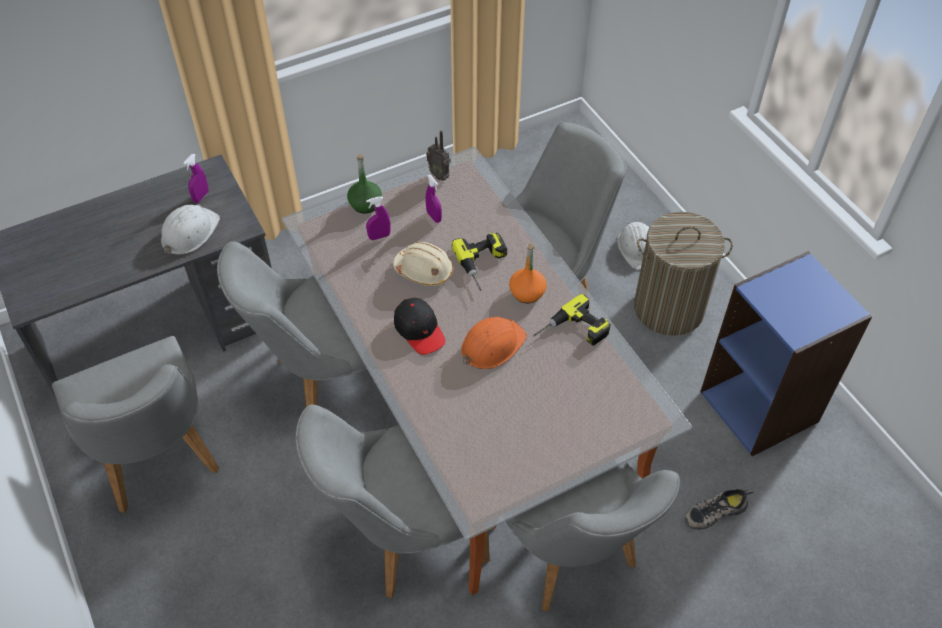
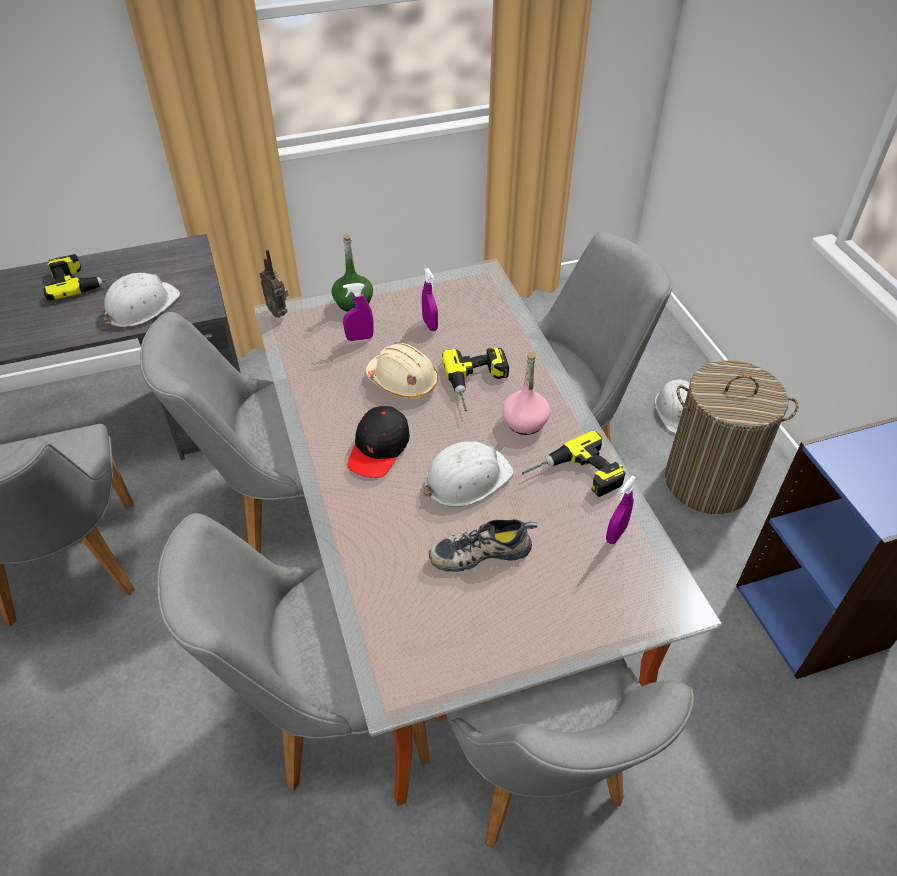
camera: 10 degrees right, 5 degrees down
(132, 212) = (86, 279): none -> power drill
(201, 196) = (168, 272): purple spray bottle -> purple spray bottle (616, 534)
(419, 330) = (379, 448): black cap -> black cap turned 45 degrees clockwise
(440, 175) = (448, 283): radio -> radio (279, 312)
(492, 345) = (466, 478): orange hard hat -> white hard hat
(527, 293) = (525, 422): orange bottle -> pink bottle
(715, 511) = (739, 745): shoe -> shoe (481, 550)

